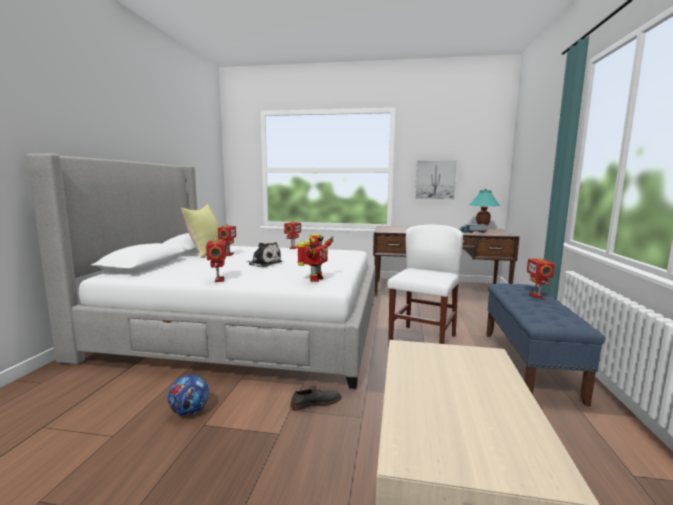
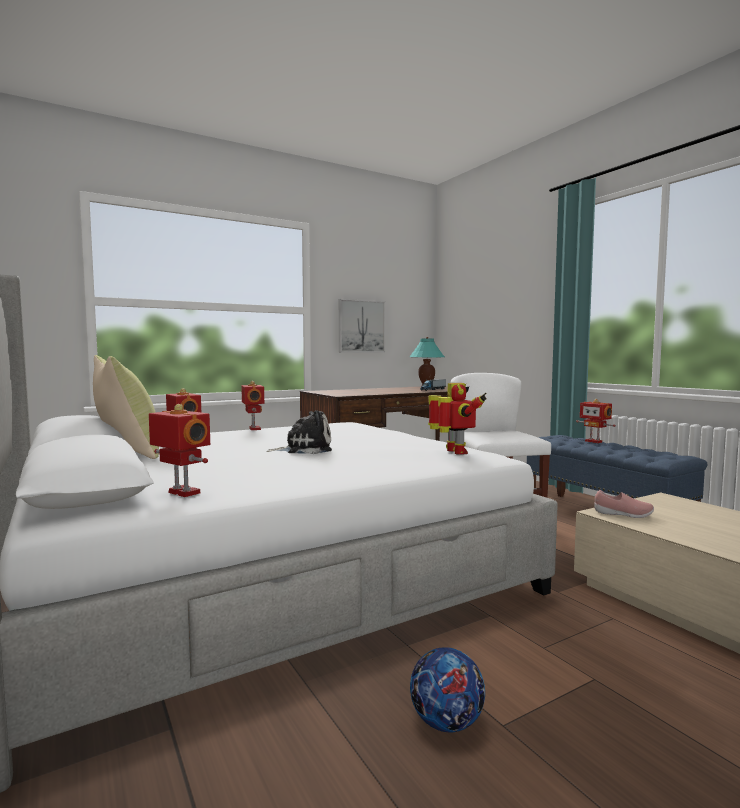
camera: 40 degrees left, 5 degrees down
(218, 280) = (333, 477): toy robot -> toy robot (182, 493)
(316, 402) = (547, 626): grey shoe -> none
(413, 351) = (623, 514): none -> pink shoe

